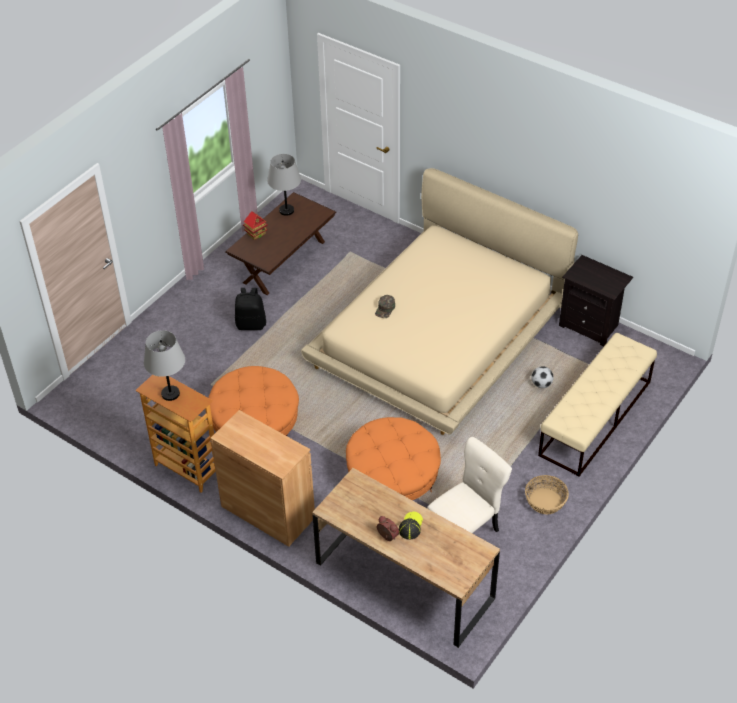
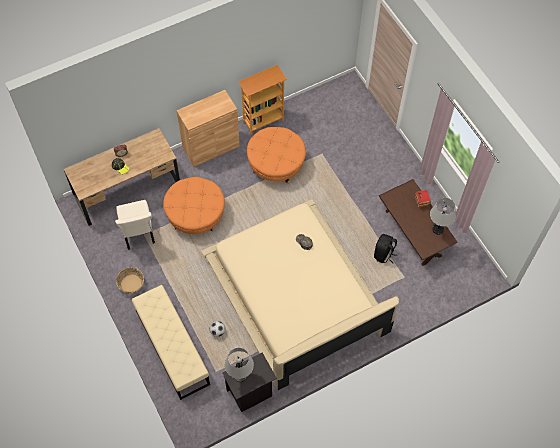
camera: 115 degrees right, 15 degrees up
(170, 393) = (264, 79): grey table lamp -> grey table lamp (240, 376)
(251, 324) = (362, 192): black backpack -> black backpack (383, 254)

